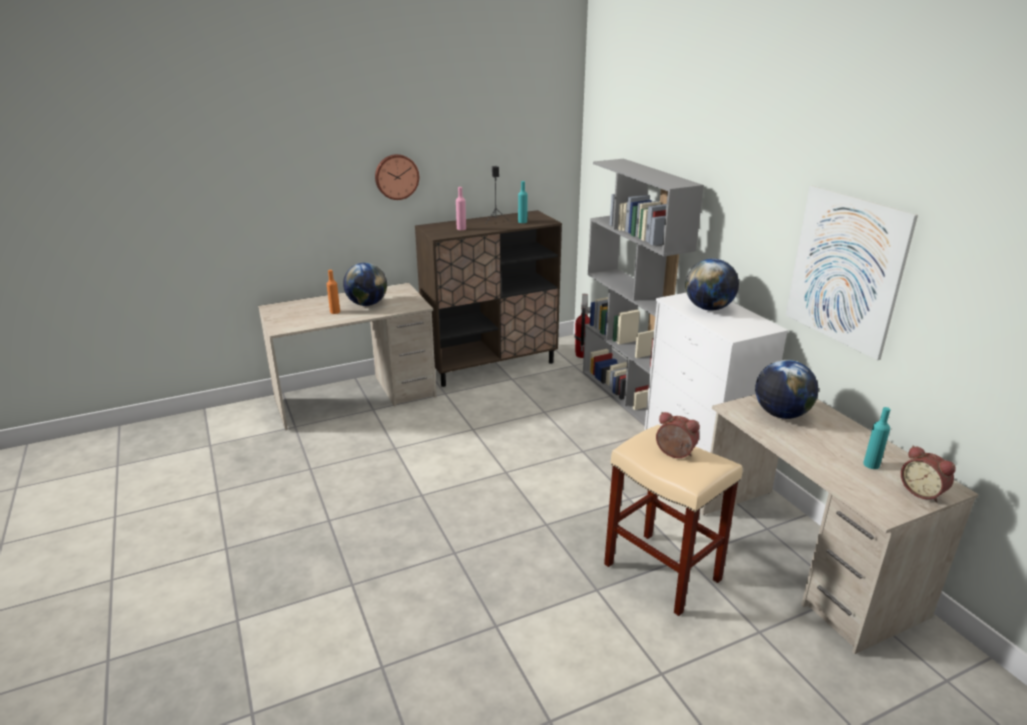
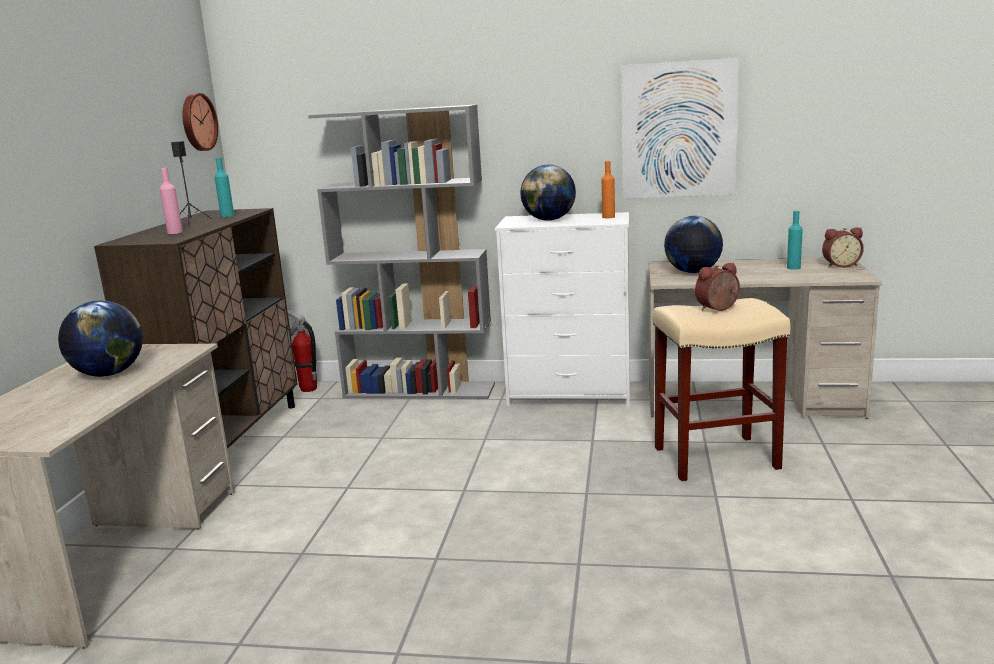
camera: 55 degrees left, 10 degrees down
(335, 312) = (81, 396): orange bottle -> orange bottle (608, 217)
(396, 176) = (53, 167): wall clock -> wall clock (197, 122)

